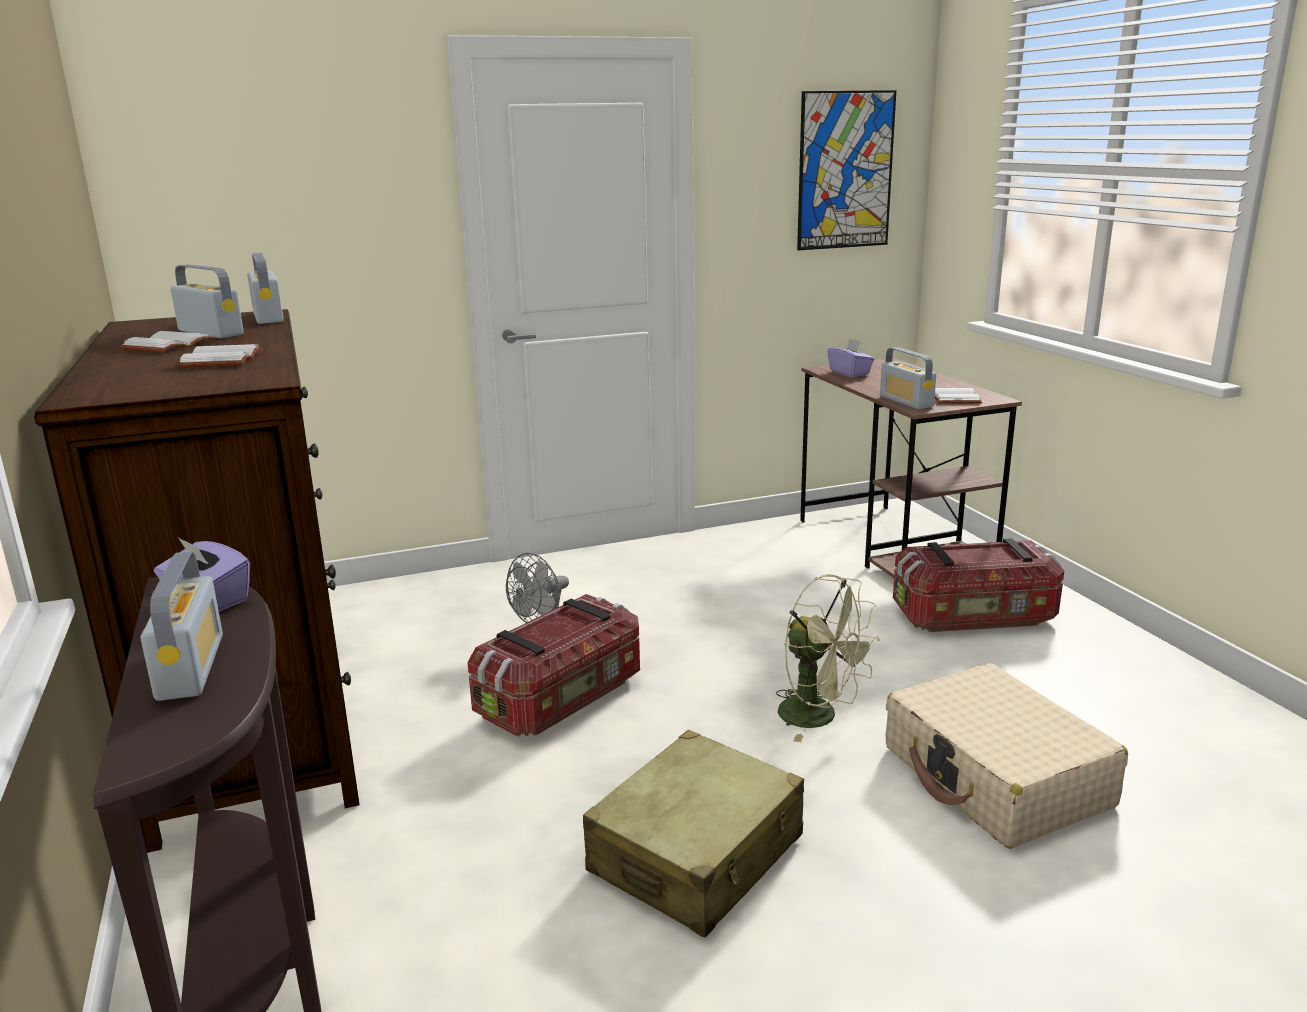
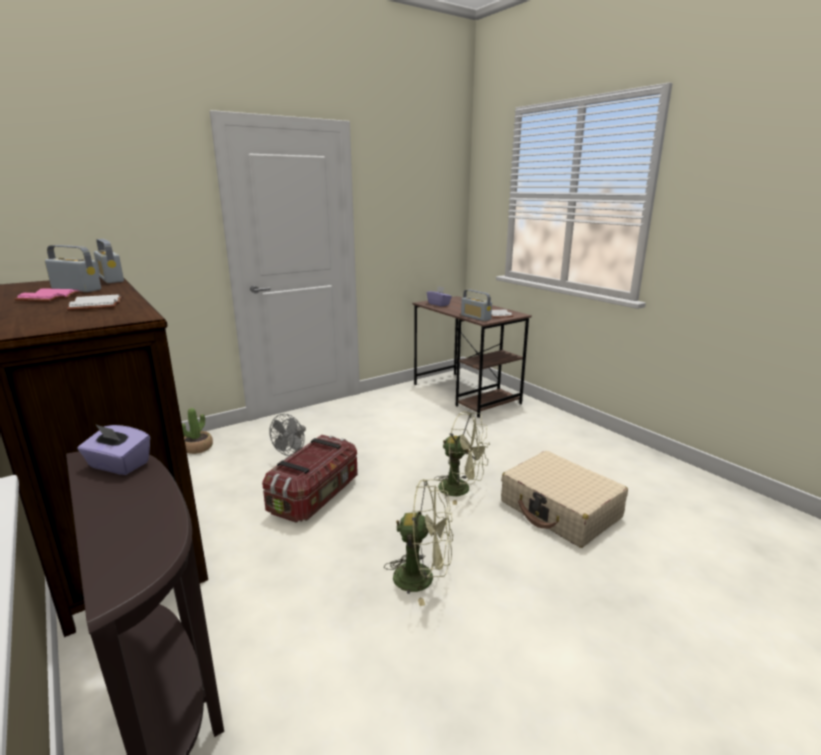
camera: 15 degrees left, 0 degrees up
(169, 346) = (50, 298): white book -> pink book
(191, 667) = (126, 513): radio -> none
(400, 599) = (198, 448): none -> potted plant
(697, 855) = (423, 578): beige suitcase -> green fan
(845, 171) = (429, 197): picture -> none
(974, 617) = (519, 427): storage box -> none

